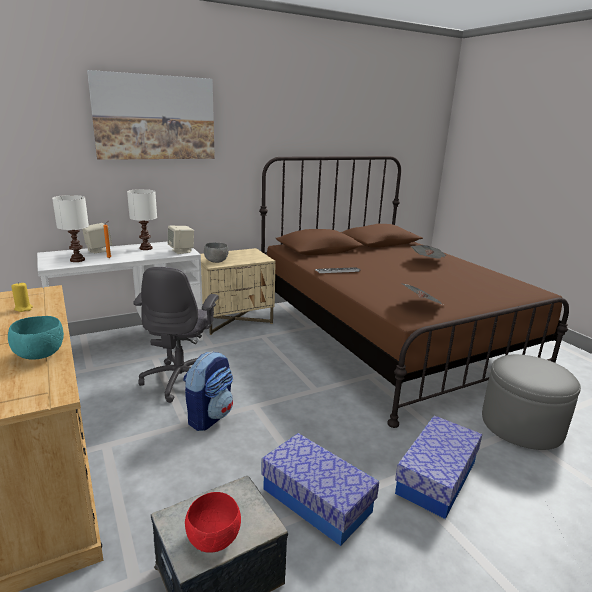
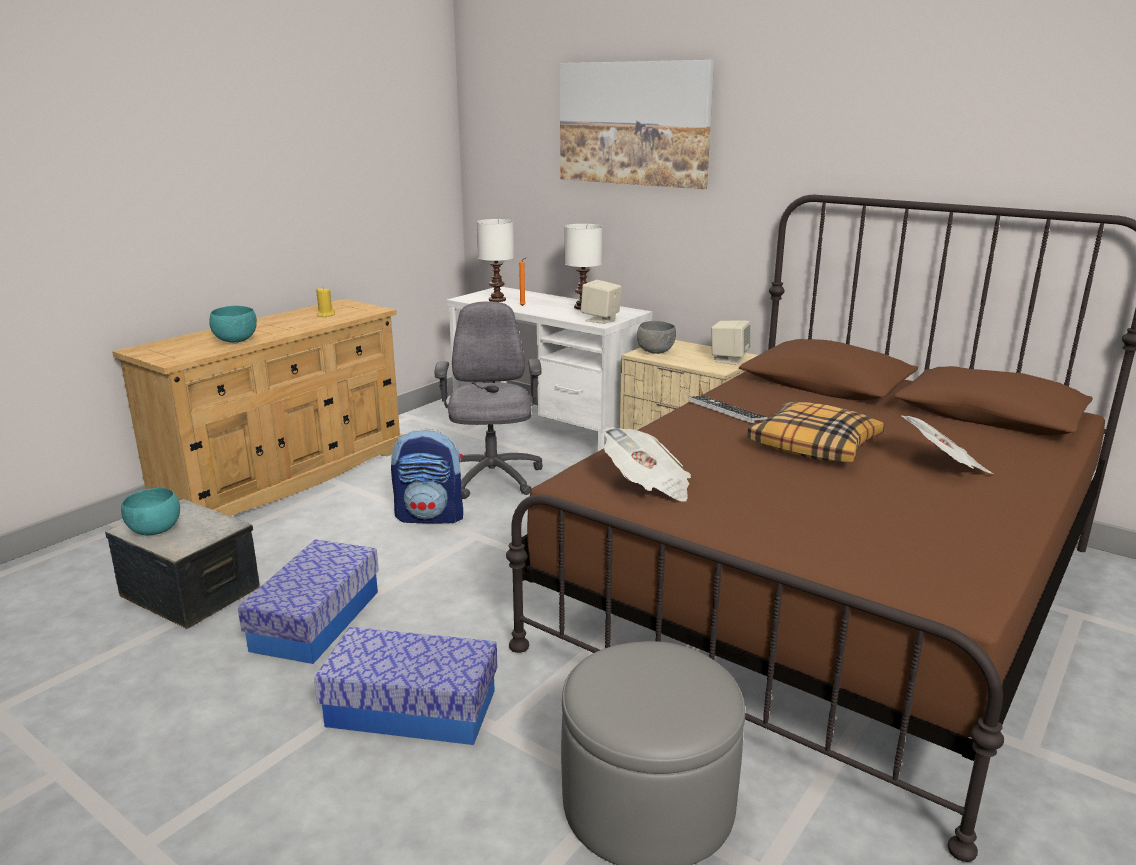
camera: 65 degrees right, 0 degrees up
(98, 250) = (541, 297): beige speaker -> beige speaker (729, 360)
(181, 380) = (491, 479): grey office chair -> grey office chair turned 105 degrees clockwise
(215, 540) = (155, 531): red bowl -> turquoise bowl
(393, 270) = (815, 445): none -> pillow

